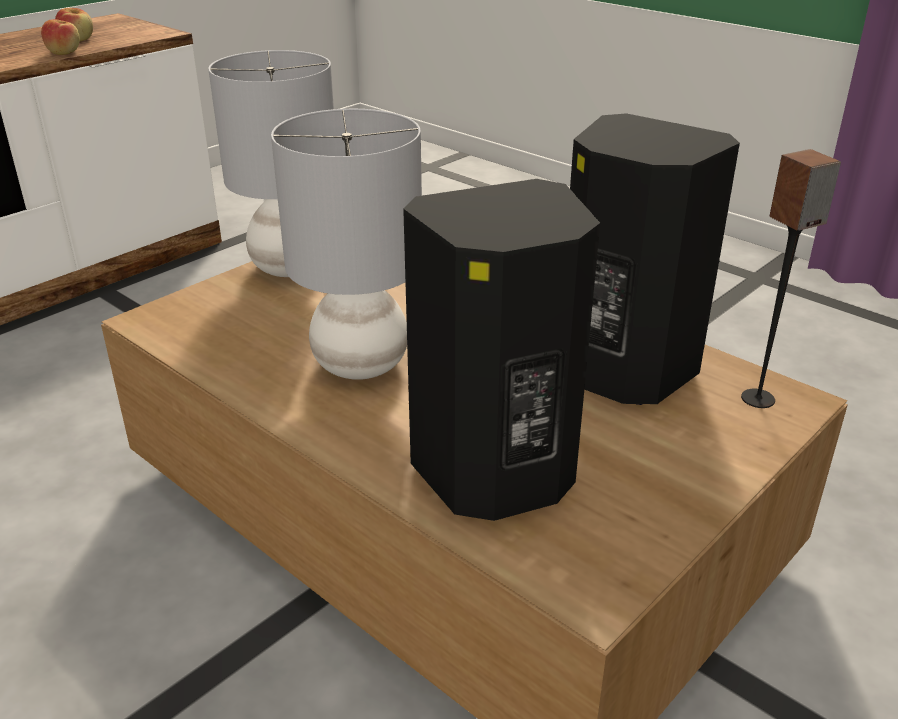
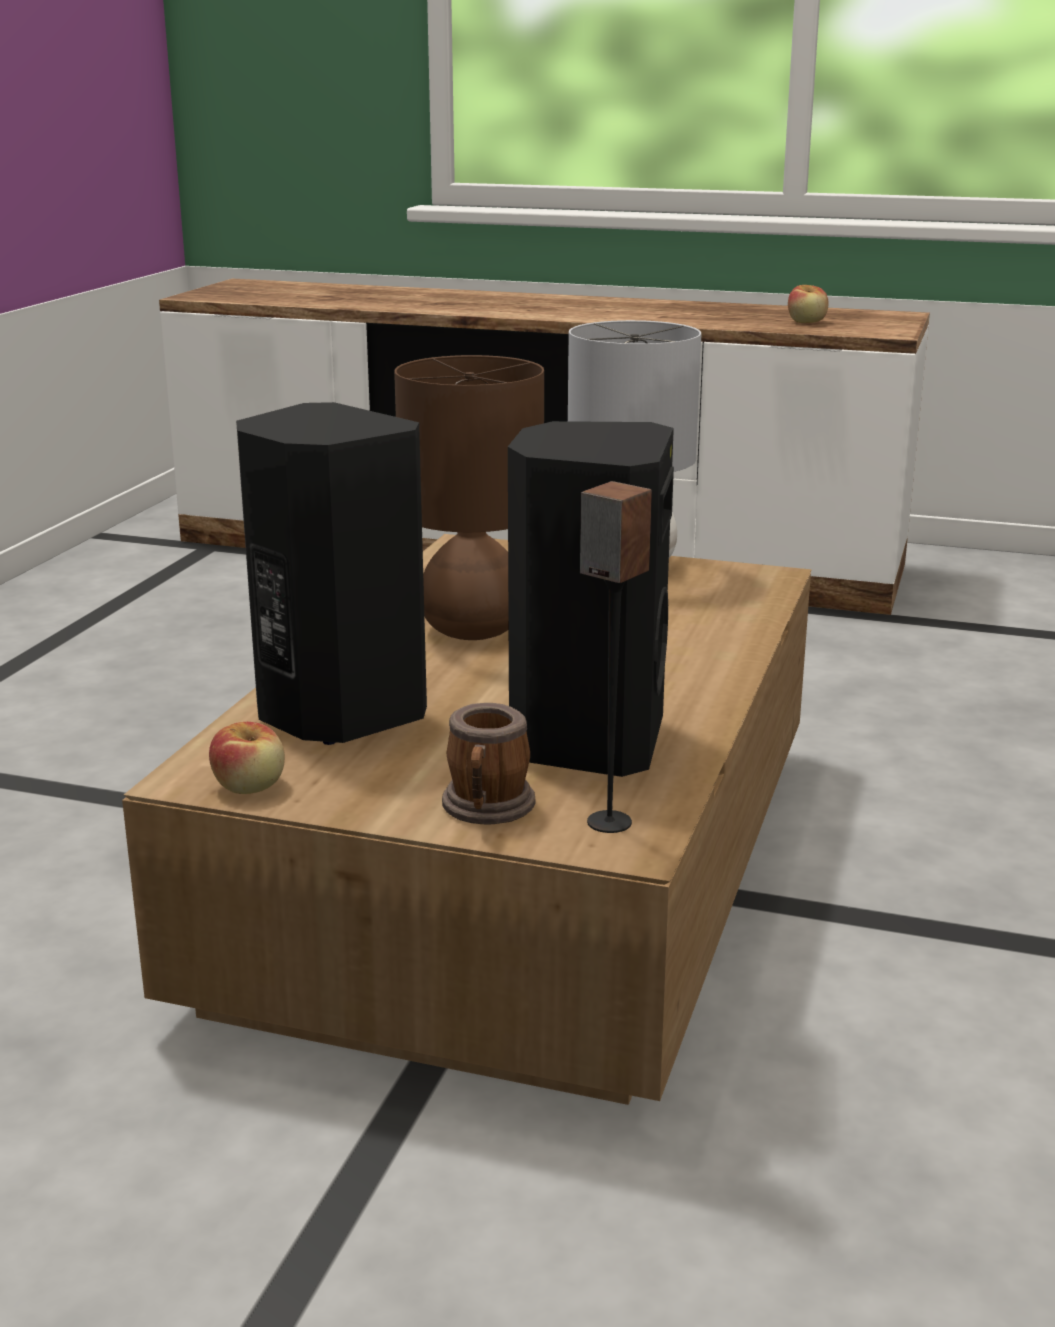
camera: 65 degrees right, 10 degrees down
(64, 52) = (760, 327): apple -> apple (250, 786)
(359, 364) = (473, 629): grey table lamp -> brown table lamp
(719, 443) = (487, 809): none -> mug

